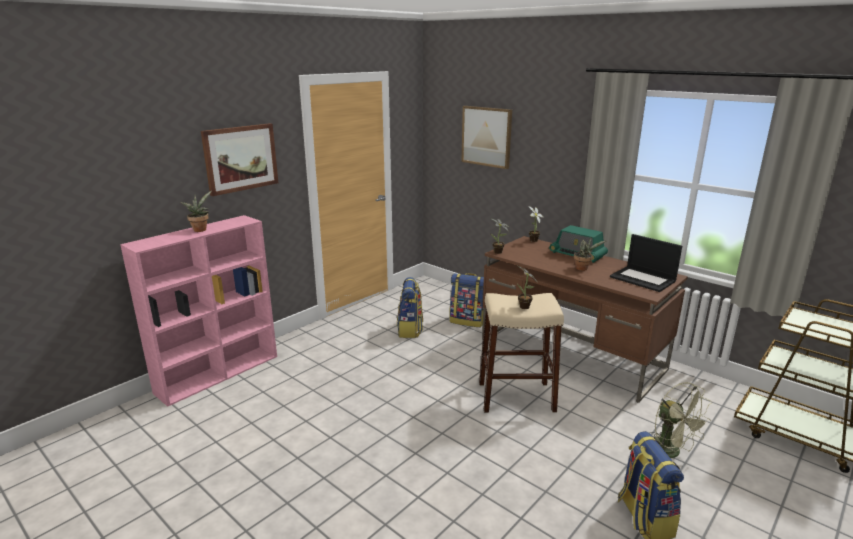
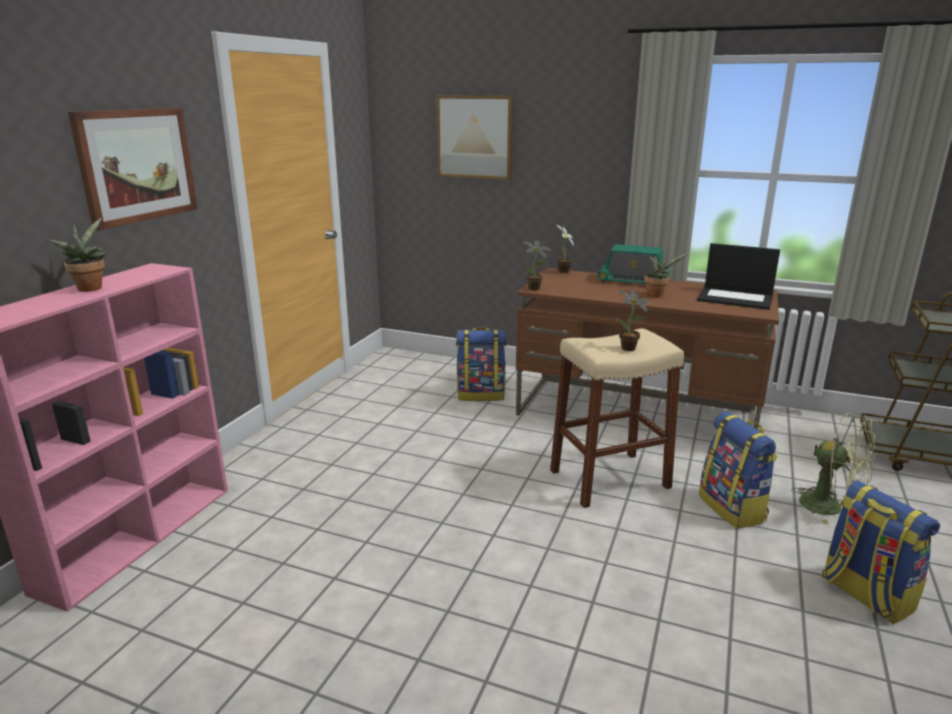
camera: 20 degrees left, 0 degrees up
(410, 330) = (411, 418): backpack -> backpack (733, 508)

